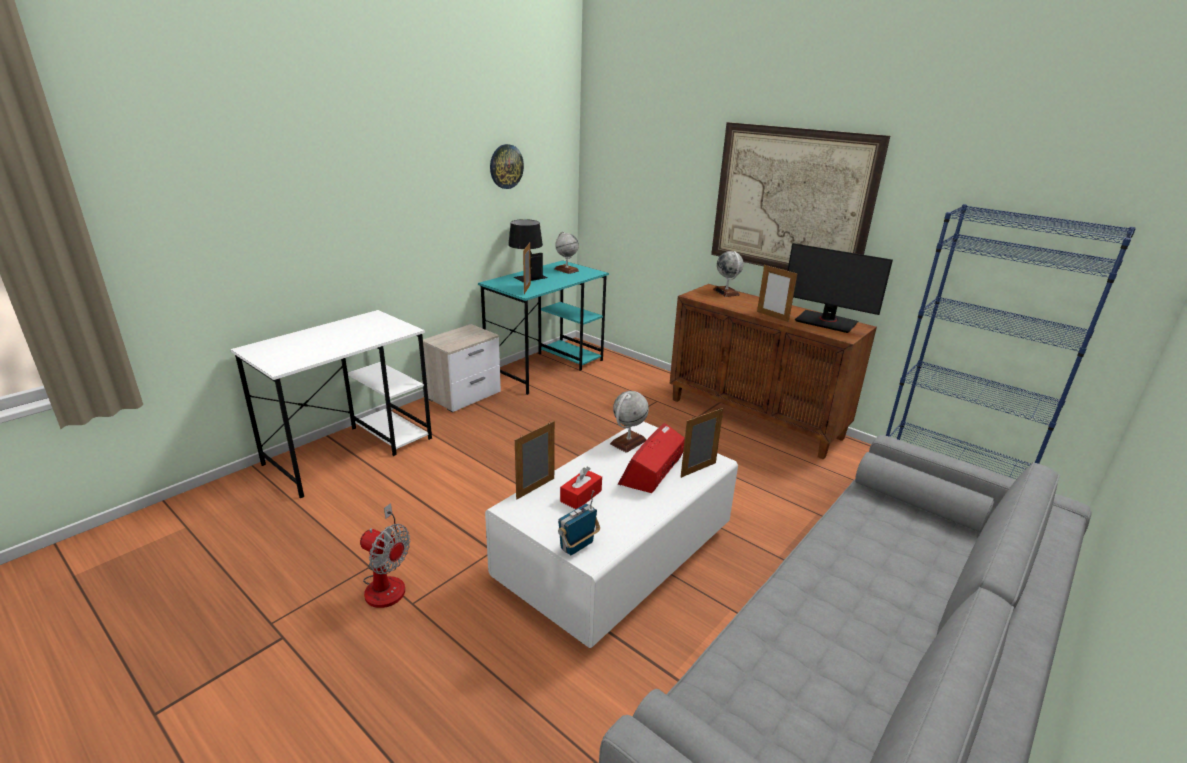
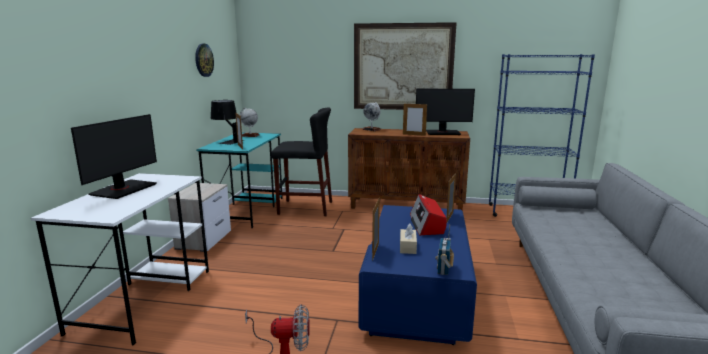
camera: 30 degrees left, 10 degrees down
(335, 331) = (123, 189): none -> monitor
(581, 496) = (407, 247): red tissue box -> beige tissue box
(615, 383) = (305, 208): none -> black stool
(615, 558) = (417, 294): white coffee table -> blue coffee table
(628, 442) = (394, 216): globe -> none

